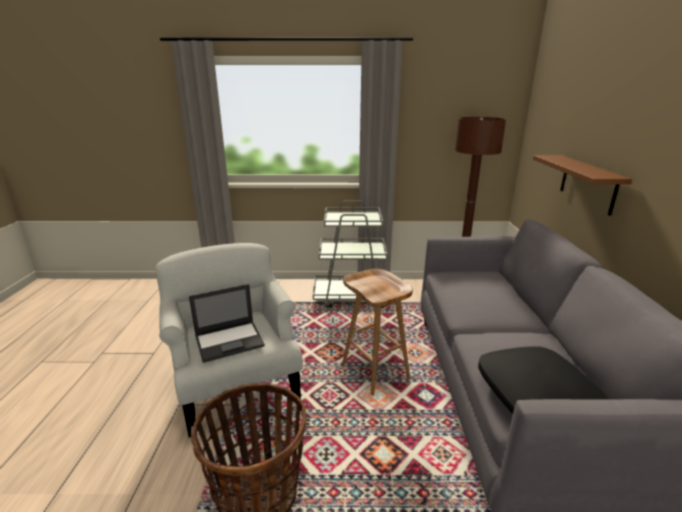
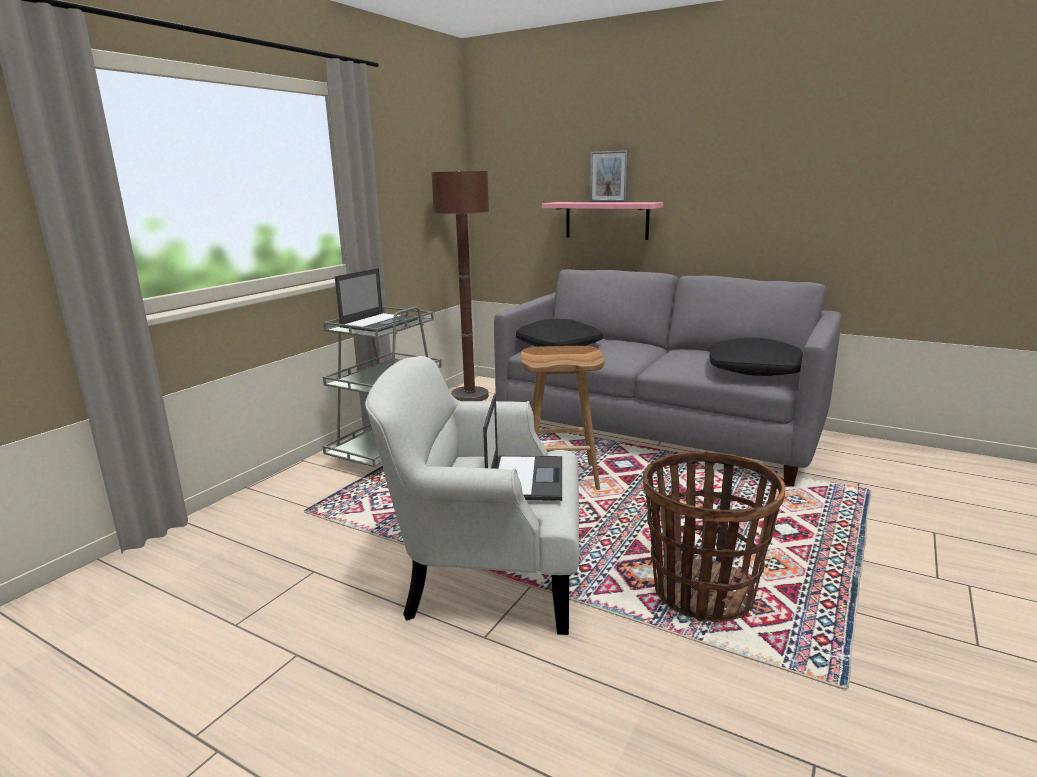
camera: 60 degrees left, 5 degrees down
(354, 217) = (379, 323): none -> laptop
(464, 280) = (559, 345): none -> black pillow
(588, 165) = (607, 202): none -> picture frame
(588, 183) = (606, 220): brown shelf -> pink shelf

